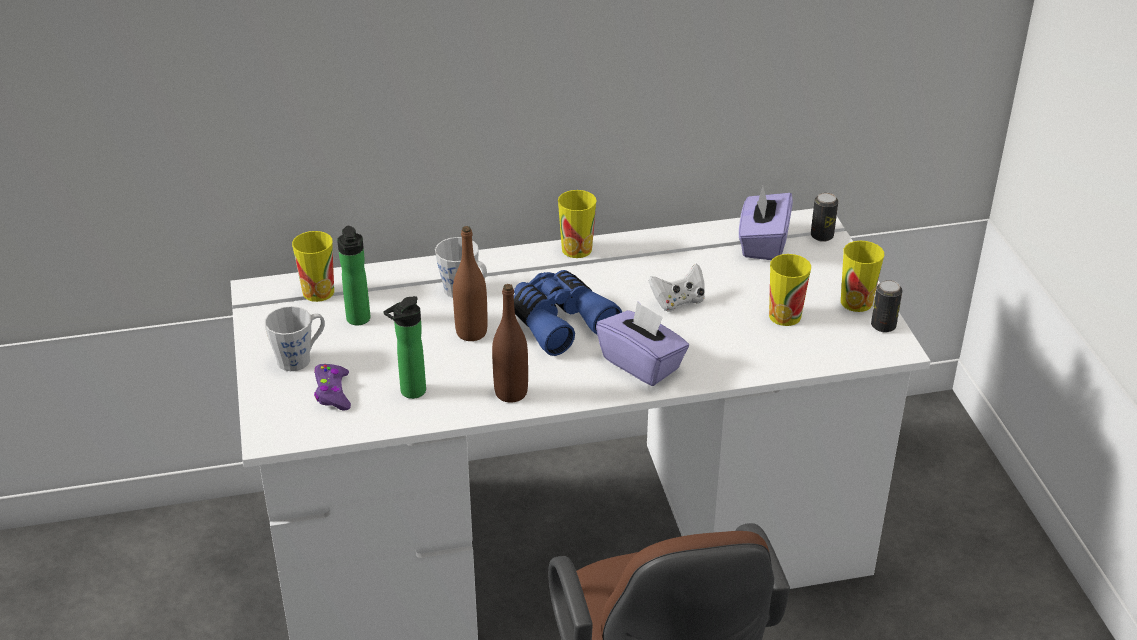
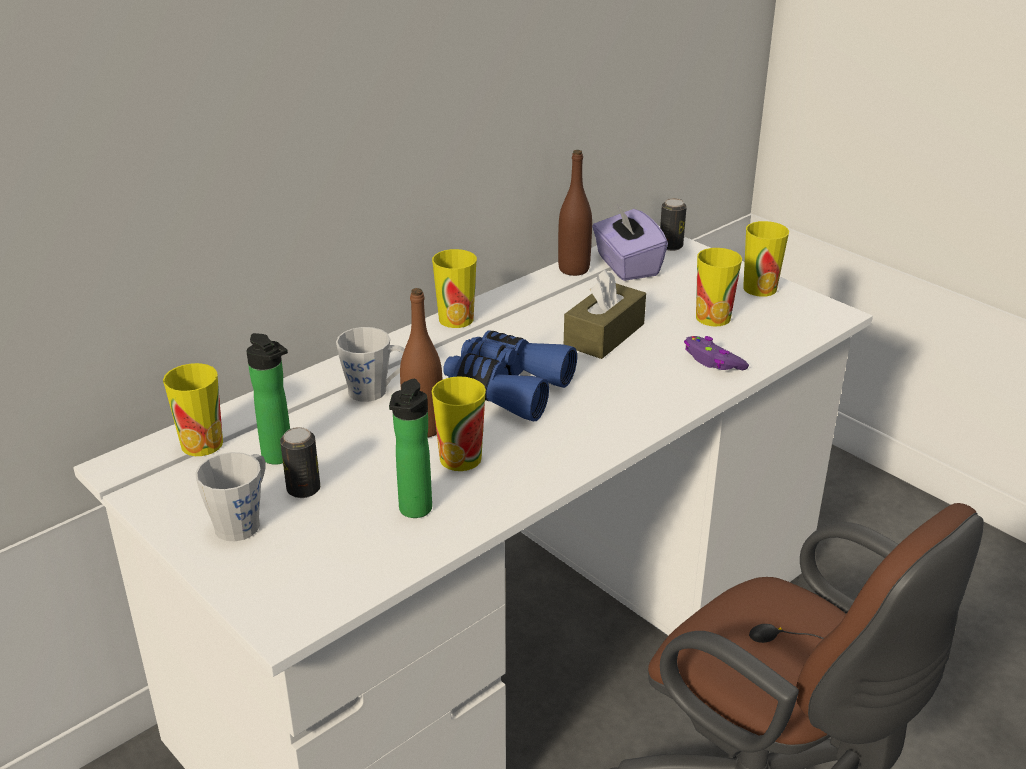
camera: 30 degrees left, 5 degrees down
(332, 393) = (320, 544): purple game controller -> purple game controller (713, 361)
(475, 365) = (460, 458): none -> cup
(511, 393) = (527, 472): brown bottle -> brown bottle (573, 269)
(642, 363) = (629, 399): purple tissue box -> none
(678, 301) = (604, 335): white game controller -> brown tissue box
(883, 326) = (803, 300): can -> can (303, 489)

